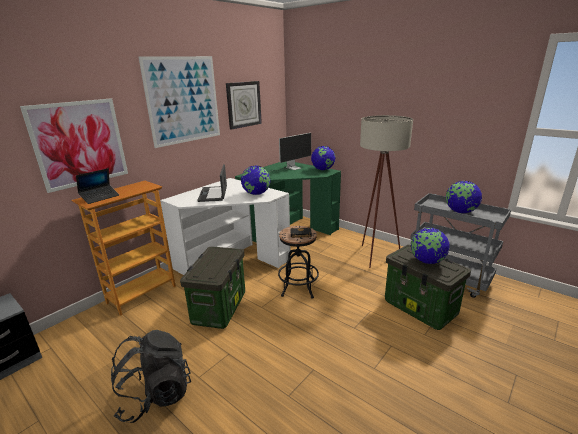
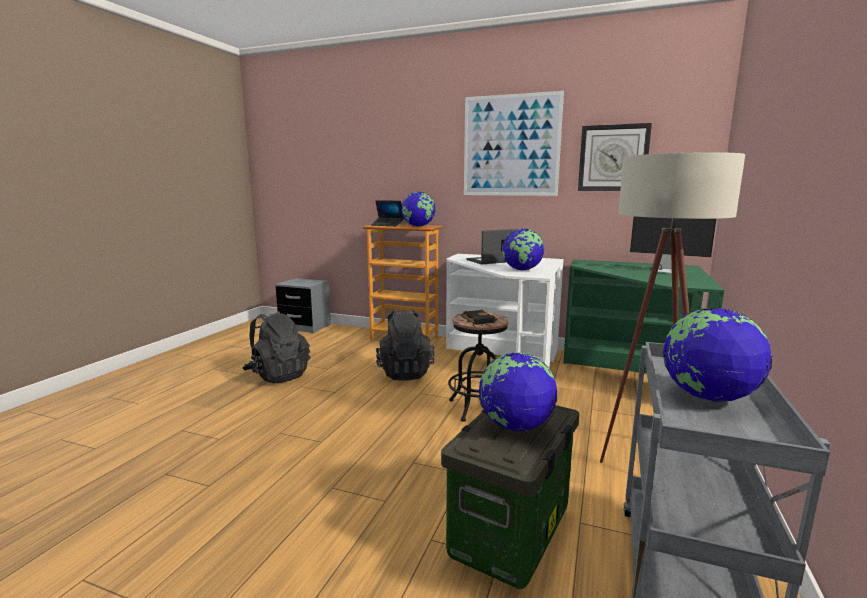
camera: 70 degrees right, 10 degrees down
(80, 143) = (397, 177): picture -> none
(219, 307) = (405, 372): storage box -> black backpack
(323, 169) = (700, 282): globe -> globe (418, 226)

